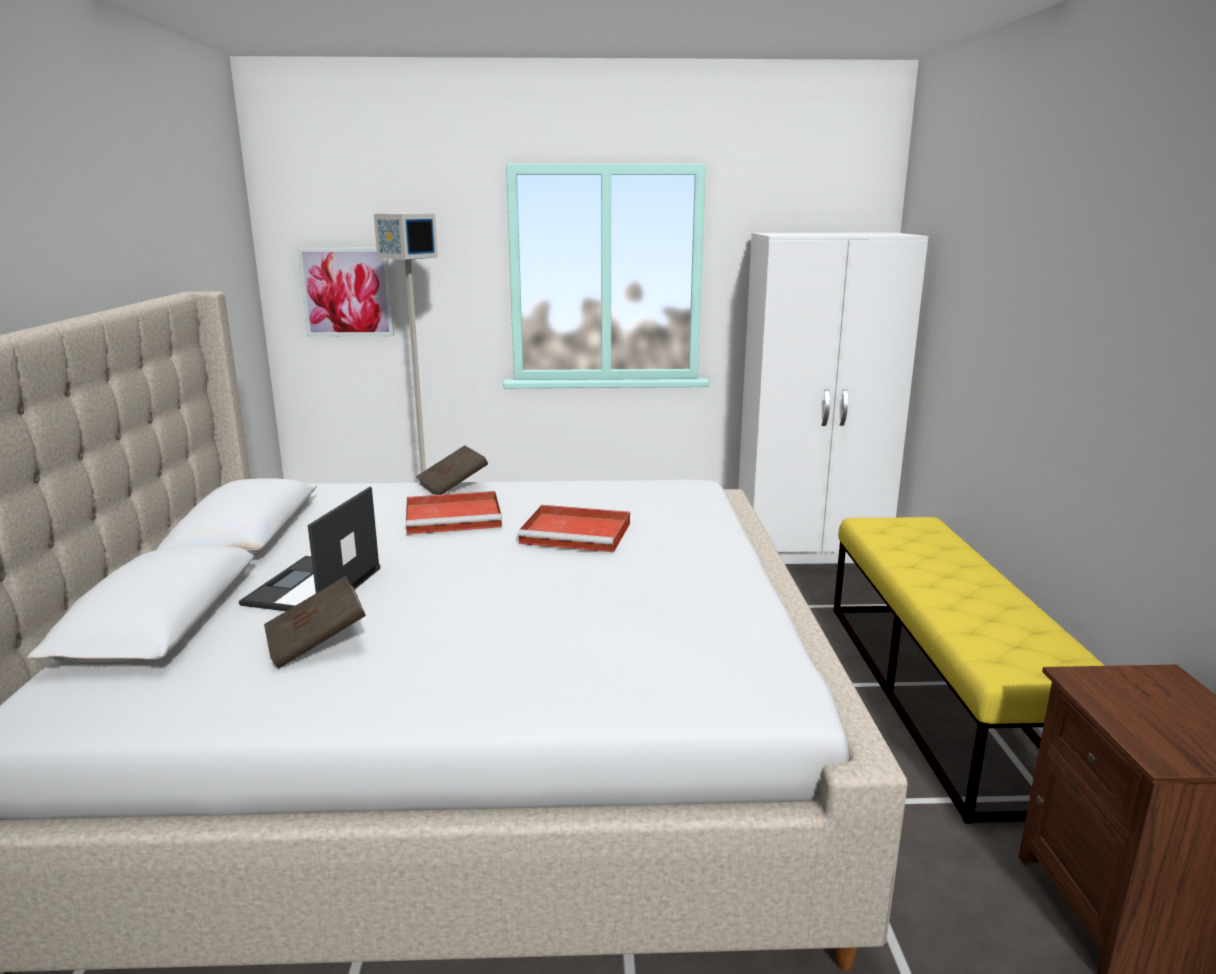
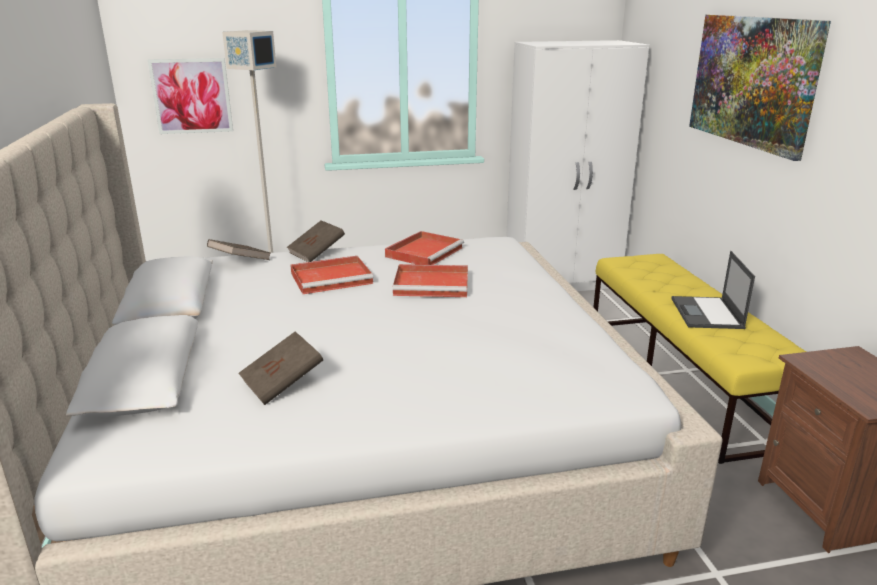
camera: 10 degrees left, 5 degrees up
(313, 587) = (253, 341): laptop -> laptop (707, 313)
(355, 491) = (240, 262): none -> brown book
(589, 492) = (425, 251): none -> red tray
(1046, 279) = (752, 81): none -> picture

